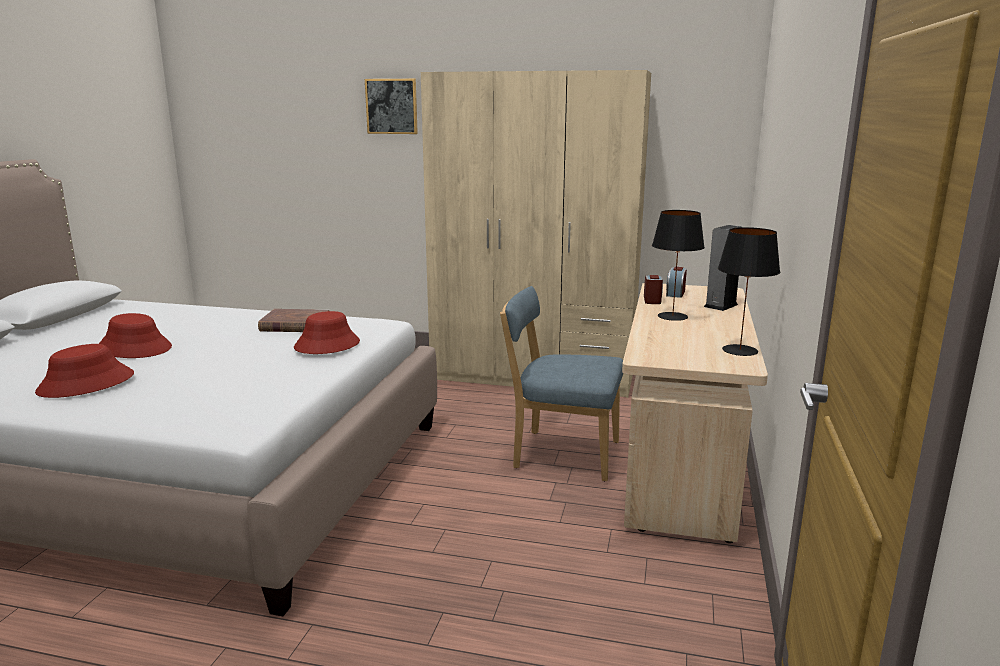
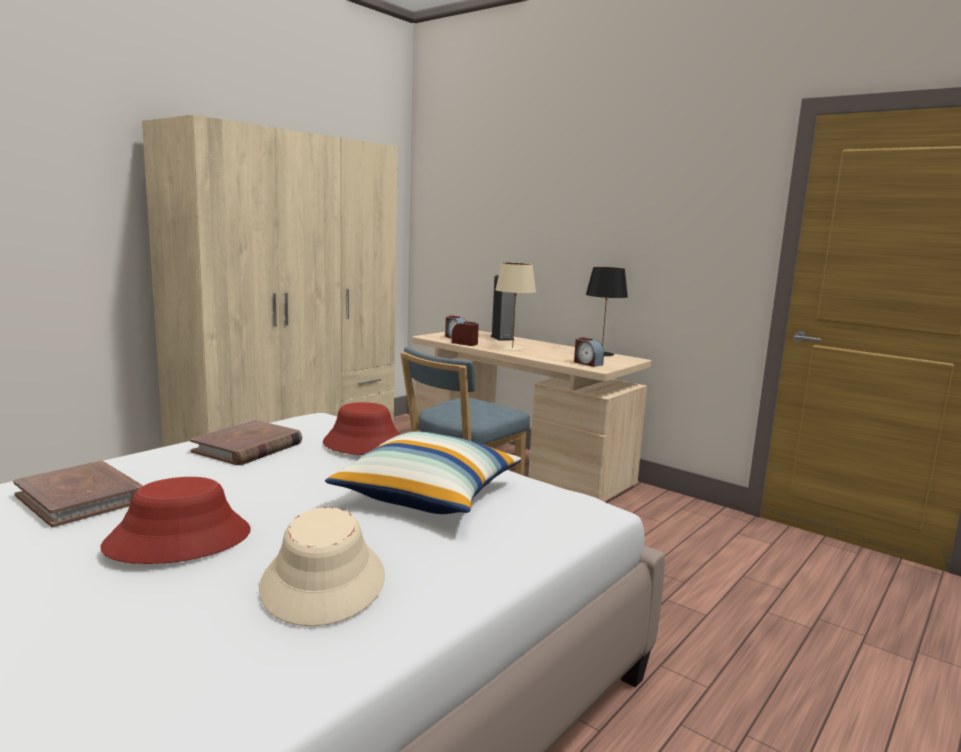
camera: 65 degrees left, 5 degrees down
(86, 384) = (324, 582): red hat -> beige hat
(186, 320) = (81, 498): none -> brown book
(230, 380) = (428, 495): none -> pillow
(391, 106) = (53, 153): picture -> none
(662, 351) = (587, 363): none -> alarm clock
(673, 316) = (512, 348): black table lamp -> beige table lamp

